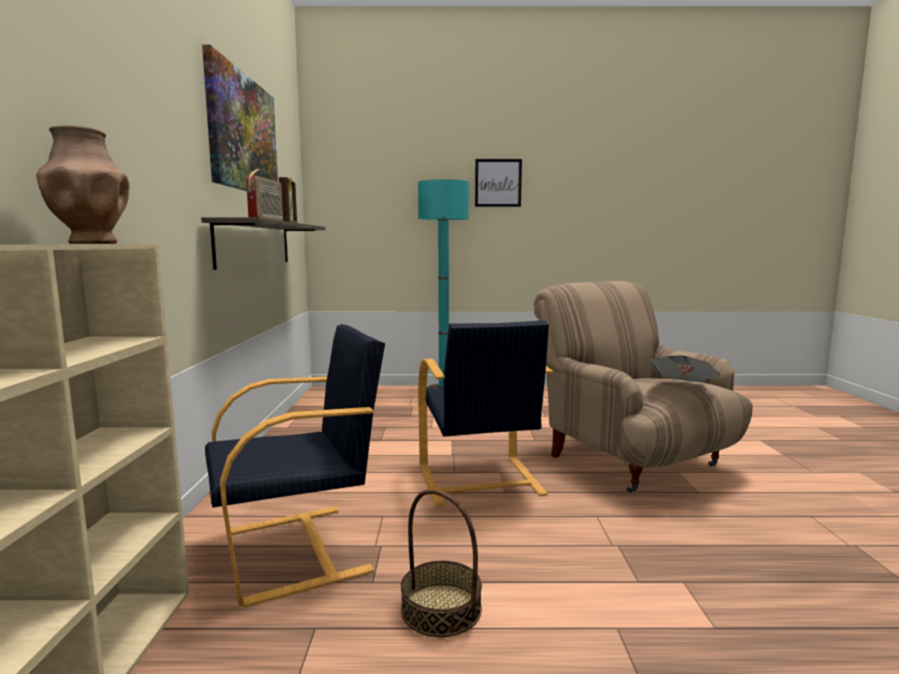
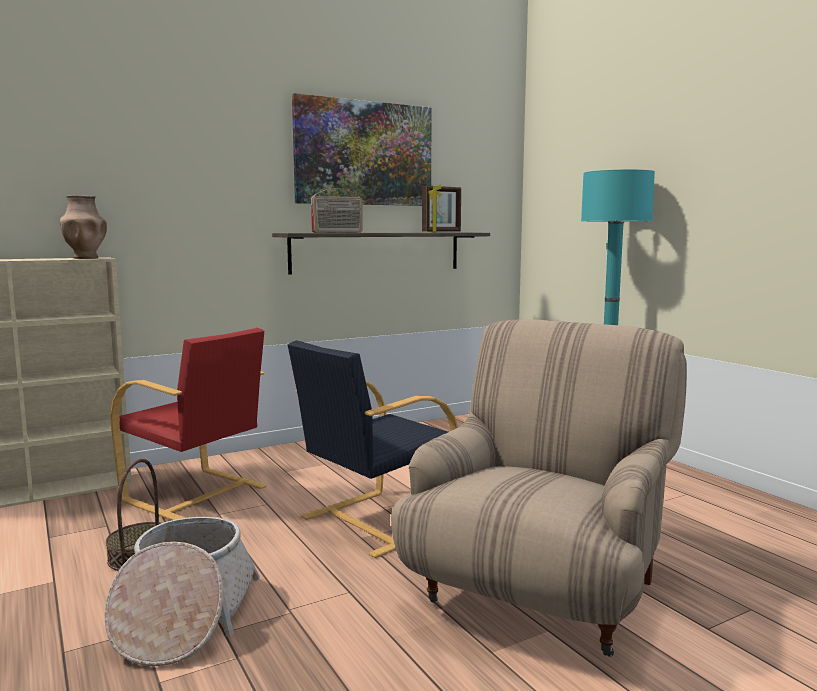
camera: 60 degrees right, 0 degrees up
(299, 550) = (196, 494): black armchair -> red armchair
(498, 183) = (712, 164): picture -> none
(601, 598) = (184, 616): none -> basket
(682, 387) = (492, 488): newspaper -> none

